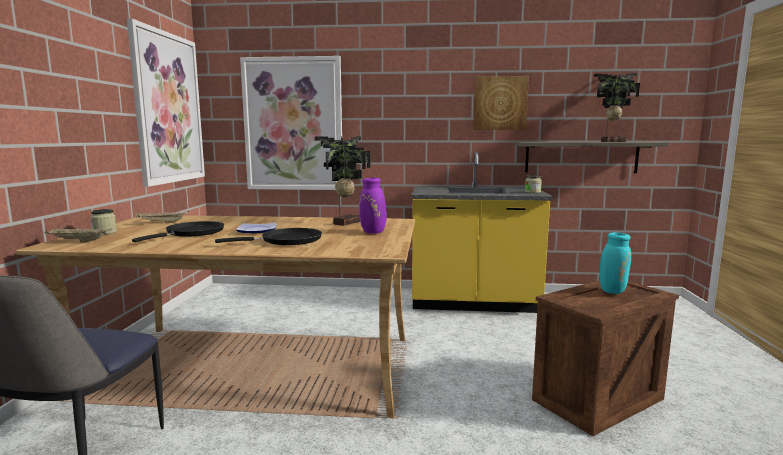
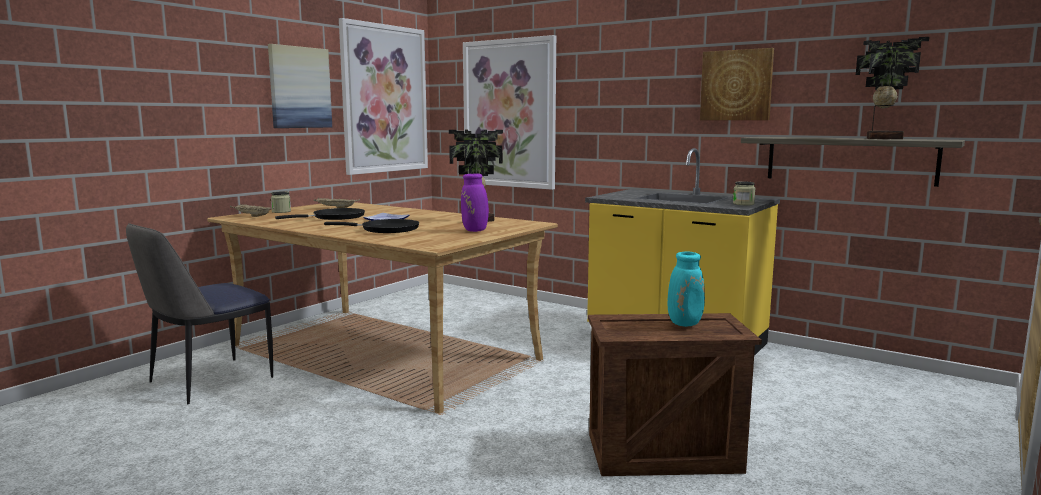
camera: 30 degrees right, 0 degrees up
(96, 91) = (299, 87): none -> picture

